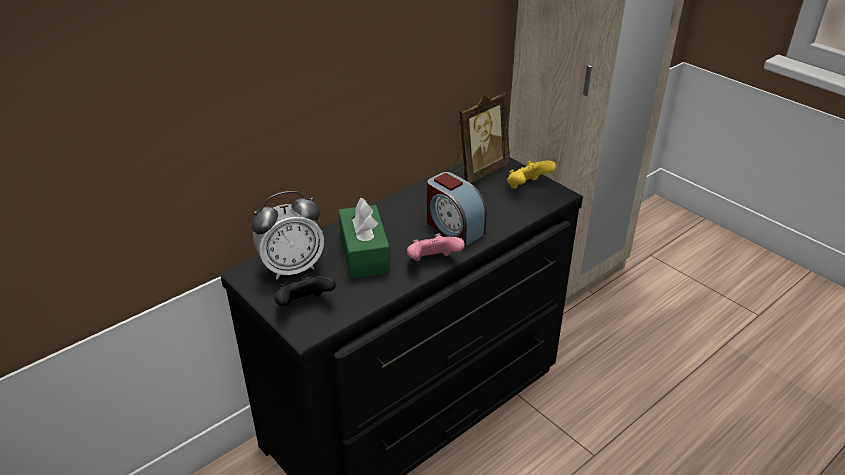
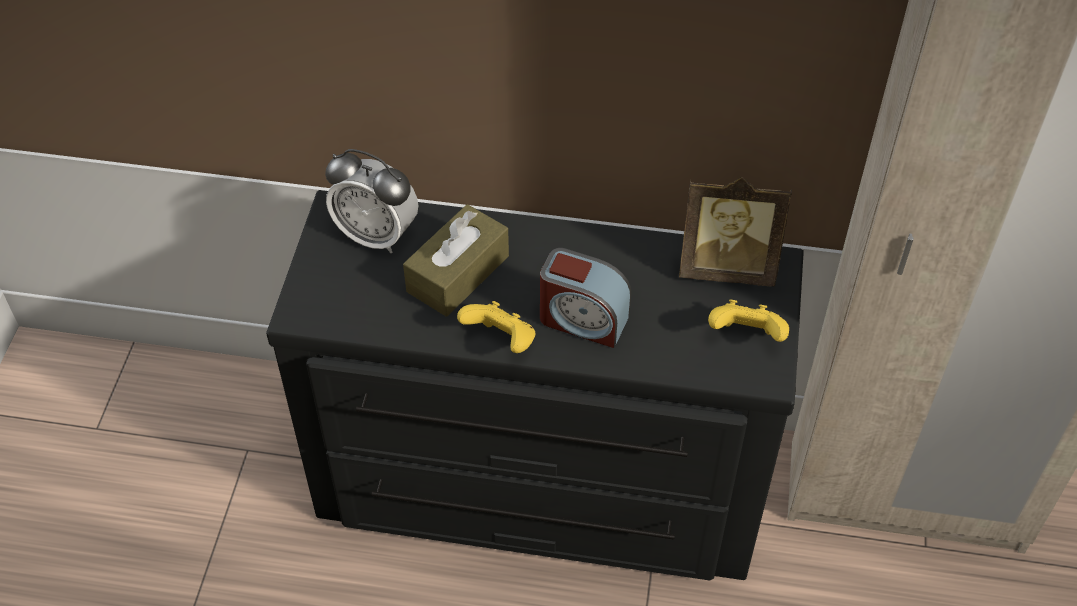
camera: 50 degrees right, 15 degrees up
(304, 305) = (331, 286): black game controller -> none
(364, 253) = (458, 273): green tissue box -> brown tissue box
(433, 262) = (501, 341): pink game controller -> yellow game controller
(454, 228) = (582, 319): alarm clock -> alarm clock turned 75 degrees counterclockwise

